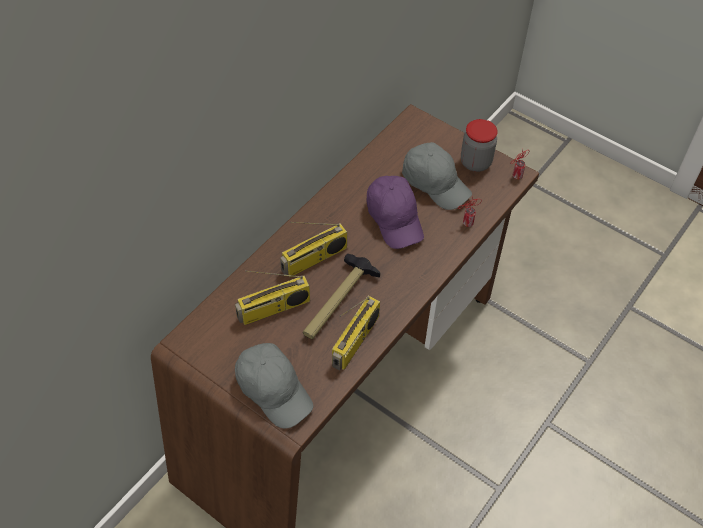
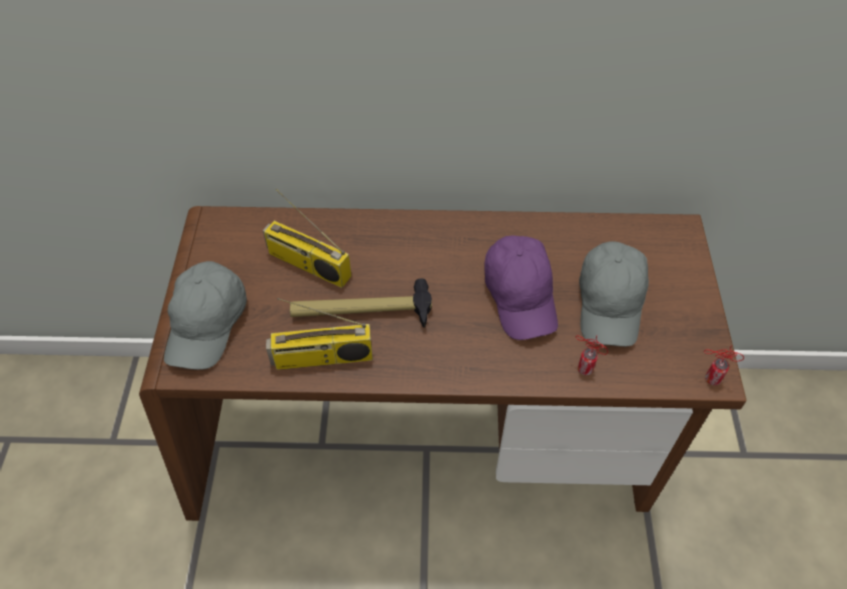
camera: 55 degrees right, 0 degrees up
(314, 260) = (398, 260): radio -> none
(395, 219) = (520, 296): purple cap -> purple cap turned 45 degrees counterclockwise
(475, 162) = (685, 324): jar -> none

